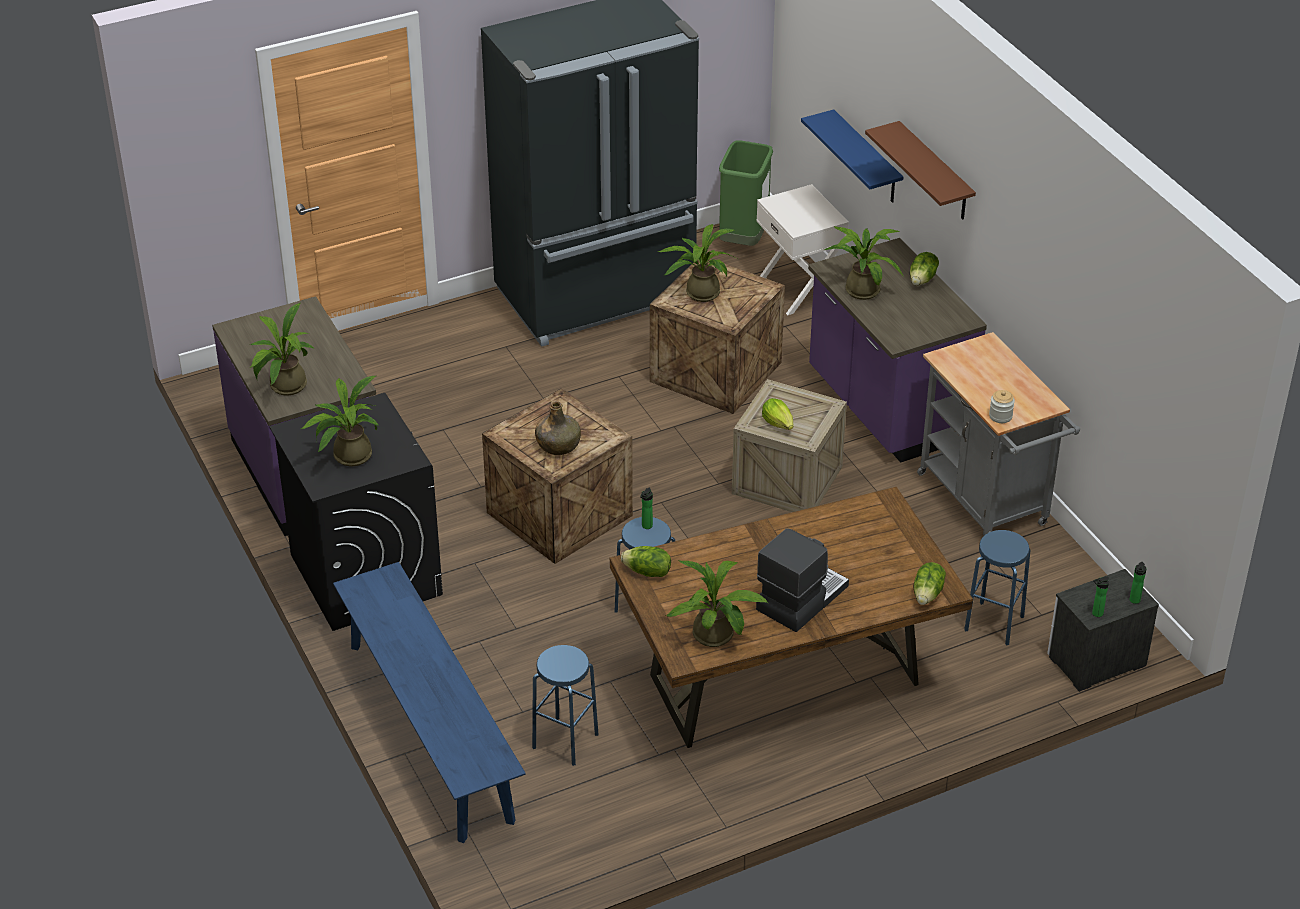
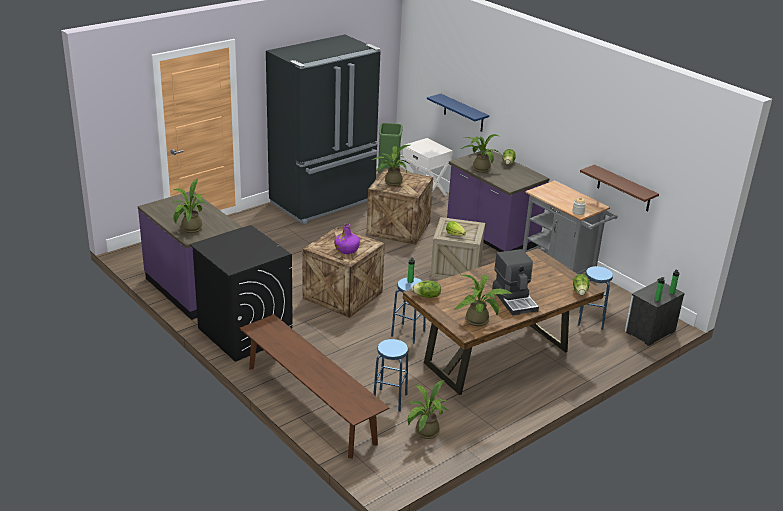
camera: 15 degrees left, 10 degrees down
(347, 457) = (241, 254): potted plant -> potted plant (424, 433)
(430, 731) = (310, 404): blue bench -> brown bench
(558, 445) = (346, 250): green bottle -> purple bottle
(800, 598) = (515, 299): coffee machine -> coffee machine turned 135 degrees clockwise
(935, 173) = (511, 106): brown shelf -> brown shelf (624, 189)

